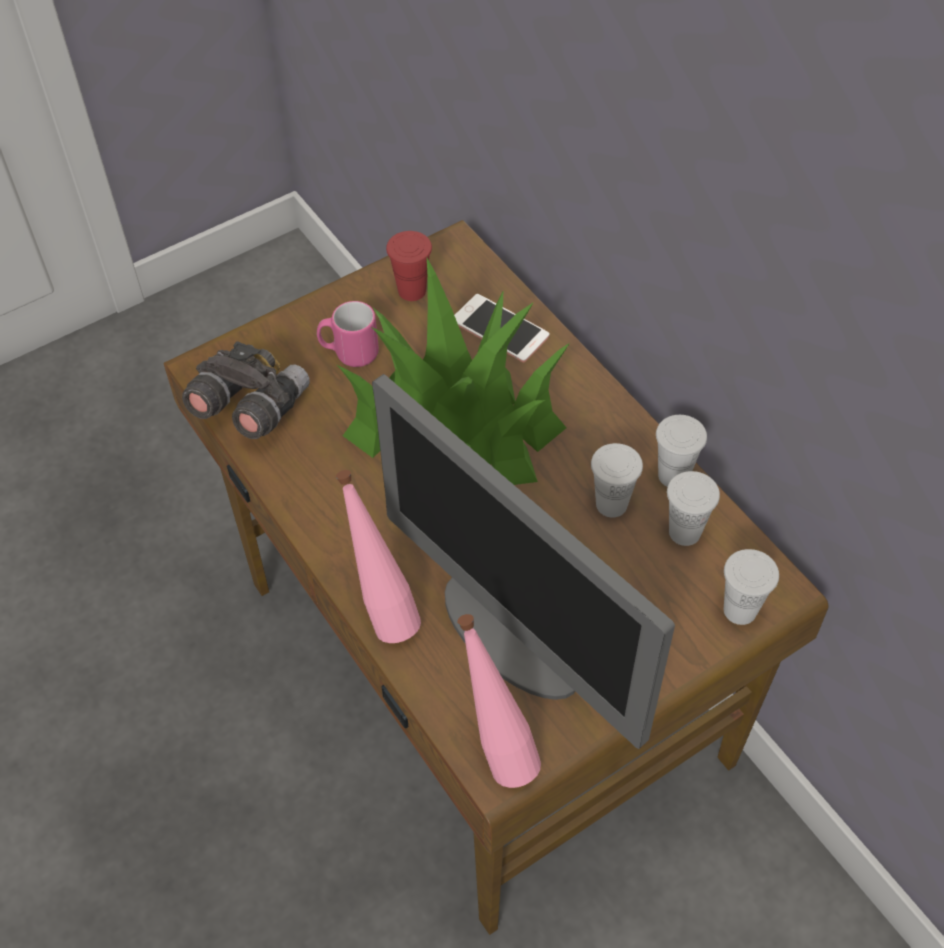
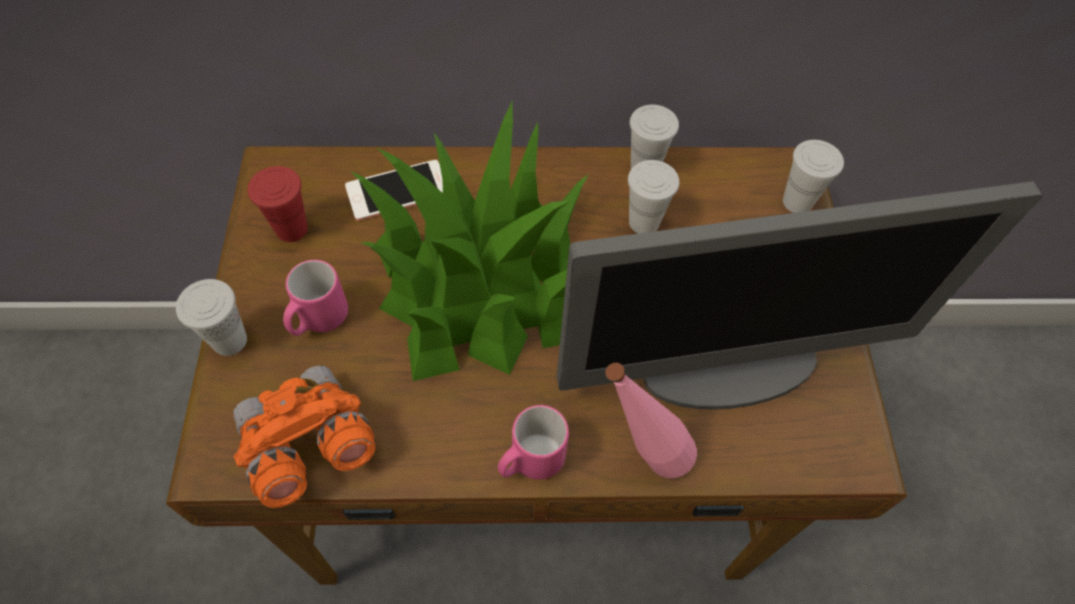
camera: 60 degrees left, 5 degrees up
(250, 407) = (307, 446): grey binoculars -> orange binoculars
(329, 542) = (530, 461): none -> pink mug
(497, 749) = (838, 445): pink bottle -> none
(684, 532) = (703, 192): white cup -> white cup (229, 340)

